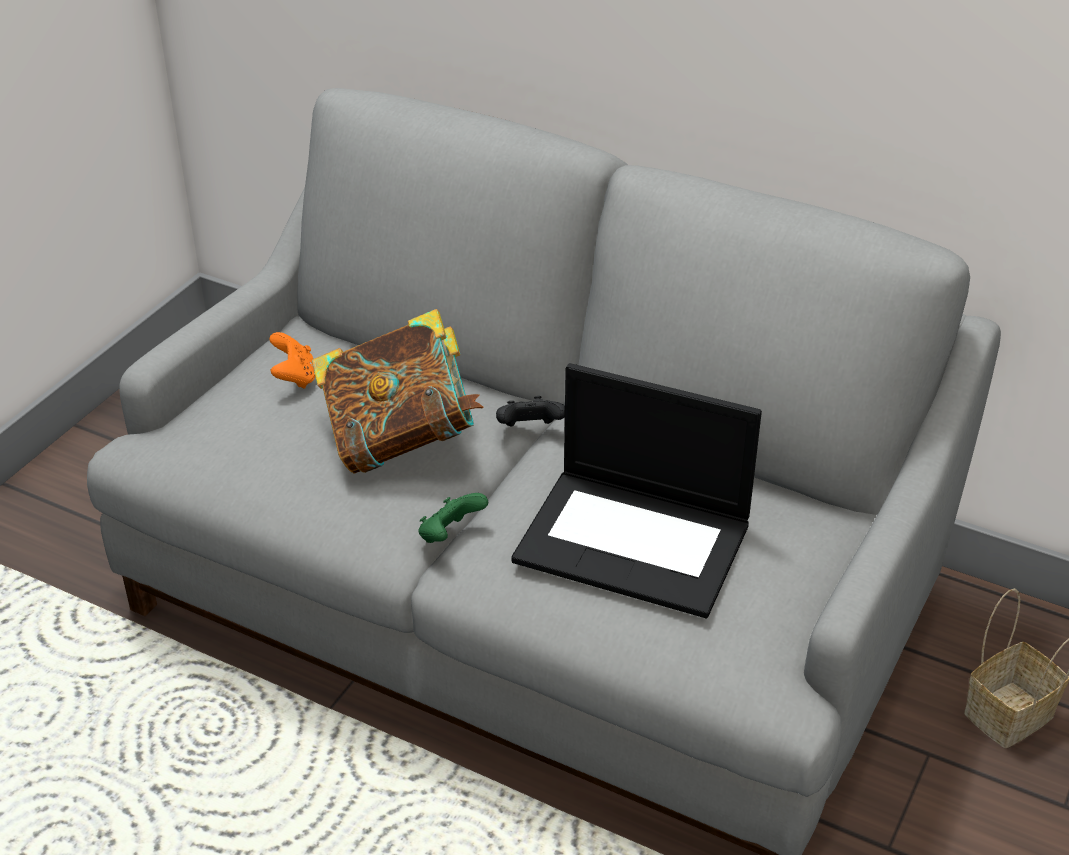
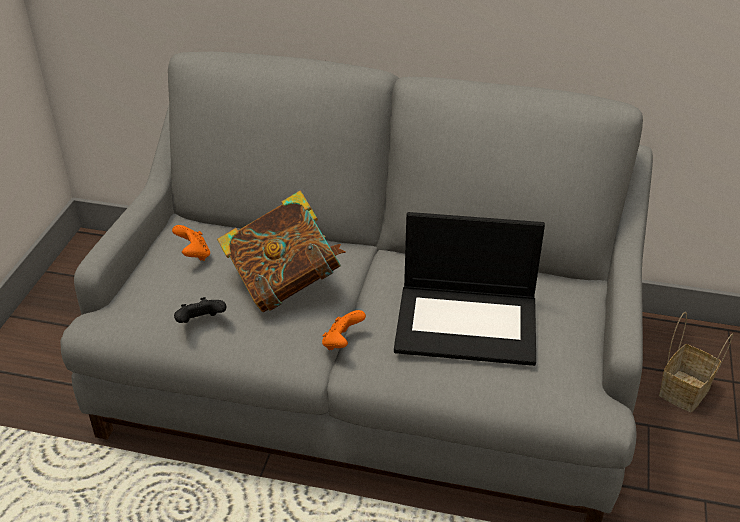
camera: 15 degrees left, 0 degrees up
(450, 535) = (342, 342): green game controller -> orange game controller
(530, 430) = (365, 263): black game controller -> black game controller (201, 323)

